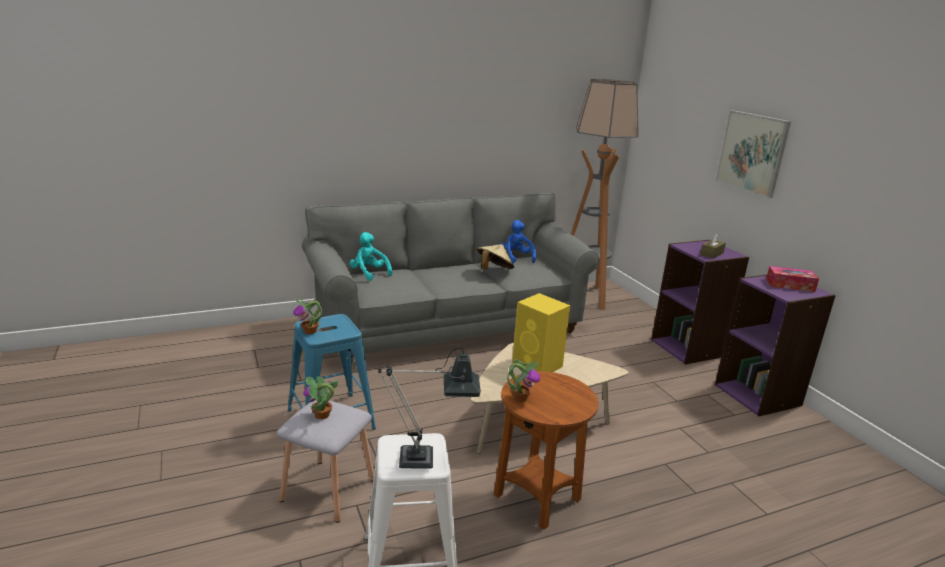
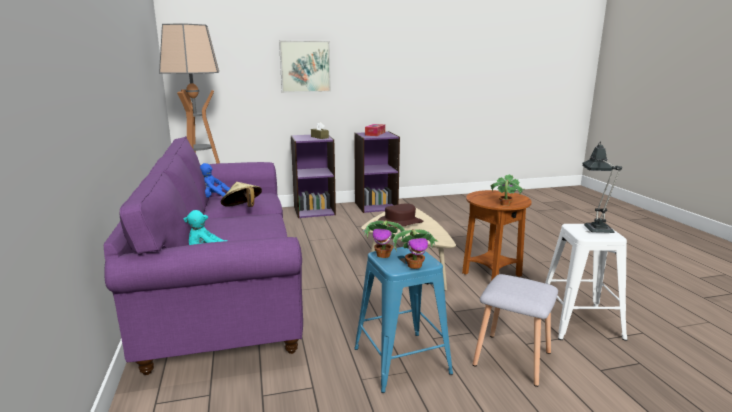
camera: 80 degrees left, 5 degrees down
(322, 415) = (519, 287): potted plant -> potted plant (384, 255)
(448, 326) = (226, 289): grey sofa -> purple sofa
(538, 365) = (399, 223): yellow speaker -> brown hat

